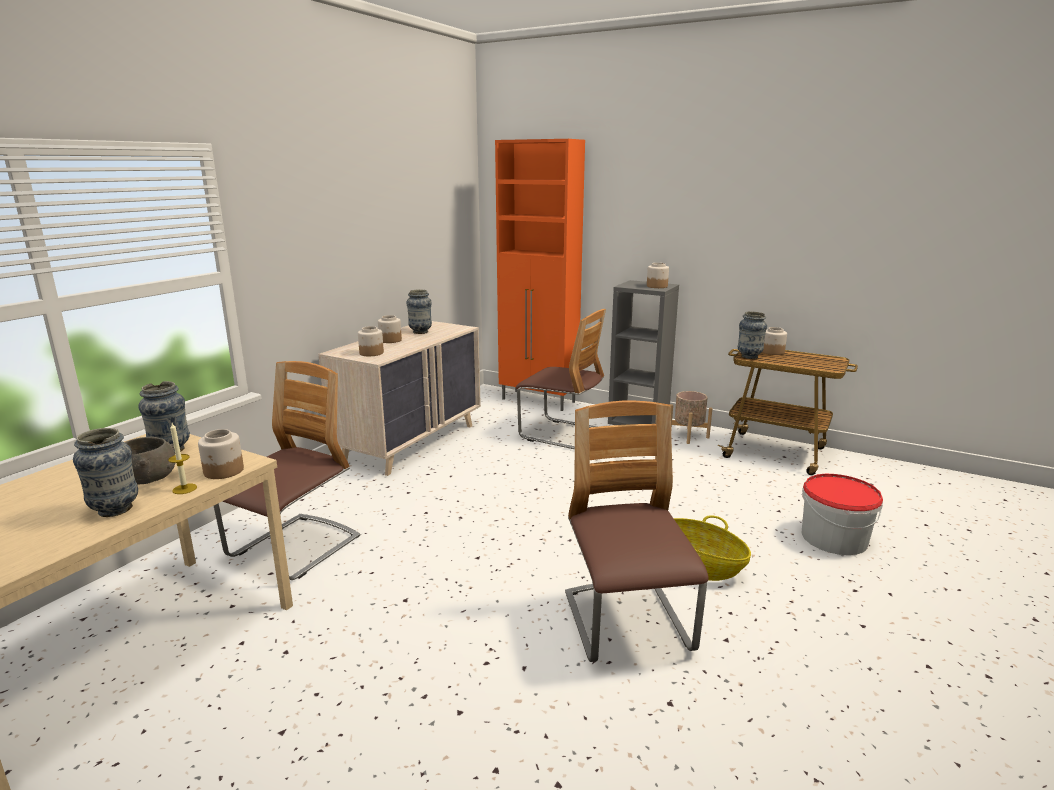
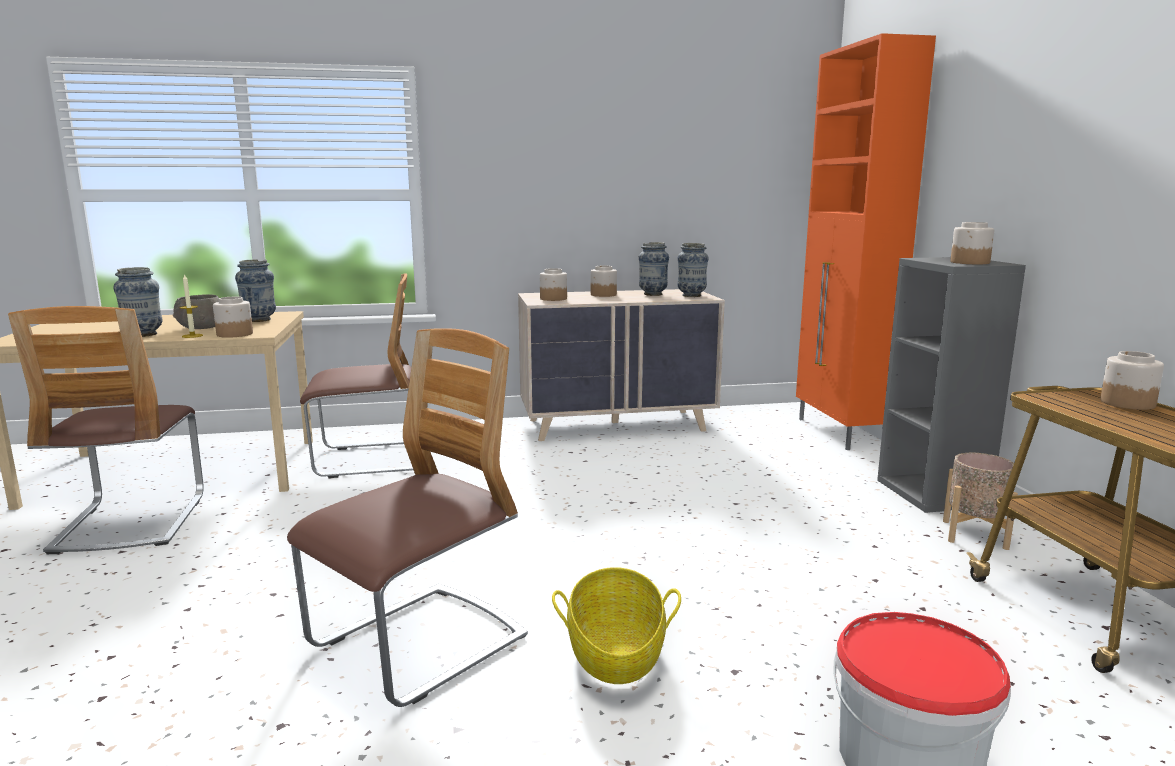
camera: 50 degrees right, 5 degrees down
(562, 434) = (787, 470): chair -> chair (131, 522)
(749, 357) = (1047, 397): vase -> vase (691, 295)

